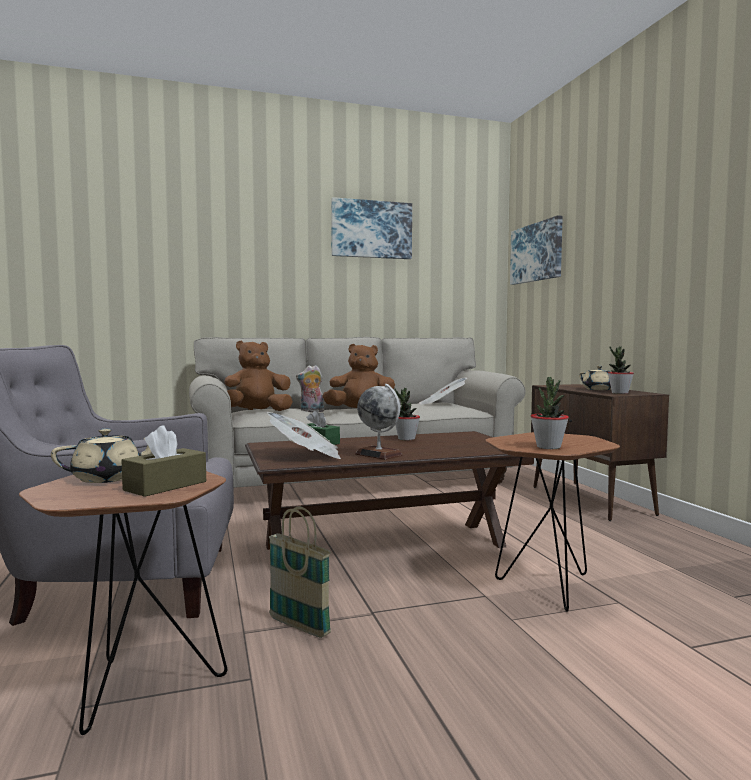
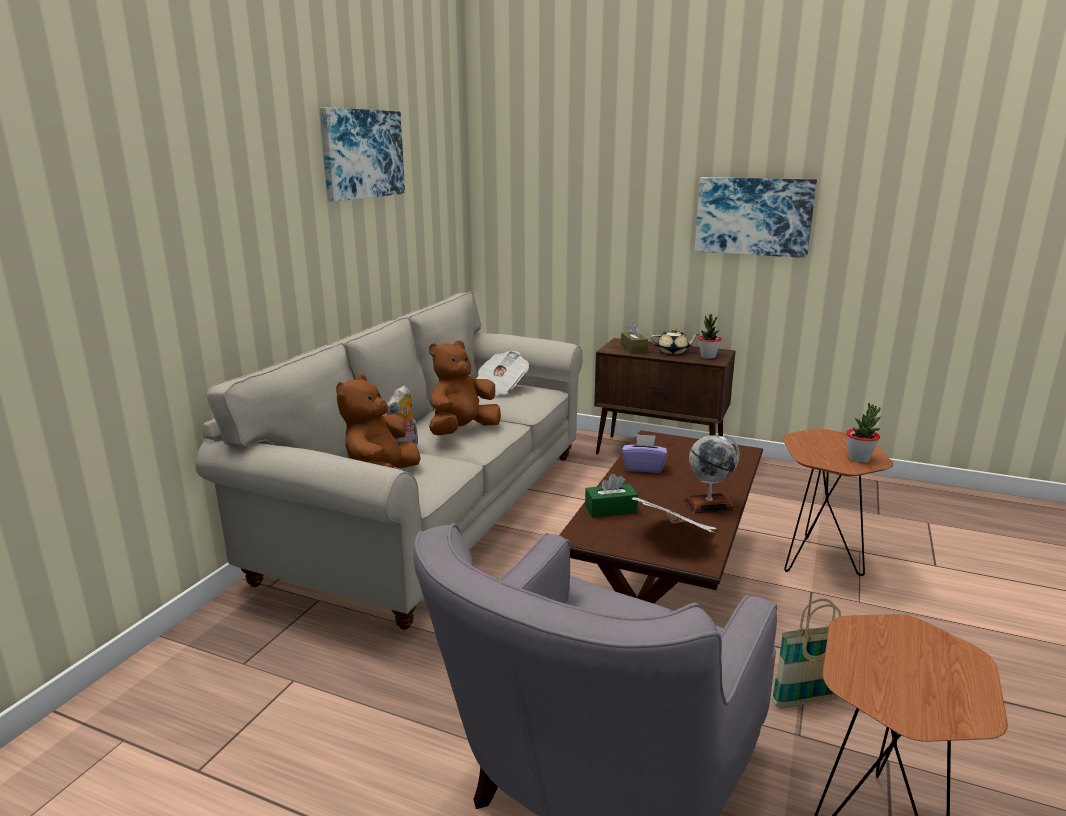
camera: 50 degrees left, 15 degrees up
(109, 478) = (873, 673): beige teapot -> none
(165, 486) = (928, 650): brown tissue box -> brown tissue box (633, 349)
(406, 439) = (643, 467): potted plant -> purple tissue box
(537, 252) = (531, 182): picture -> picture (753, 216)

